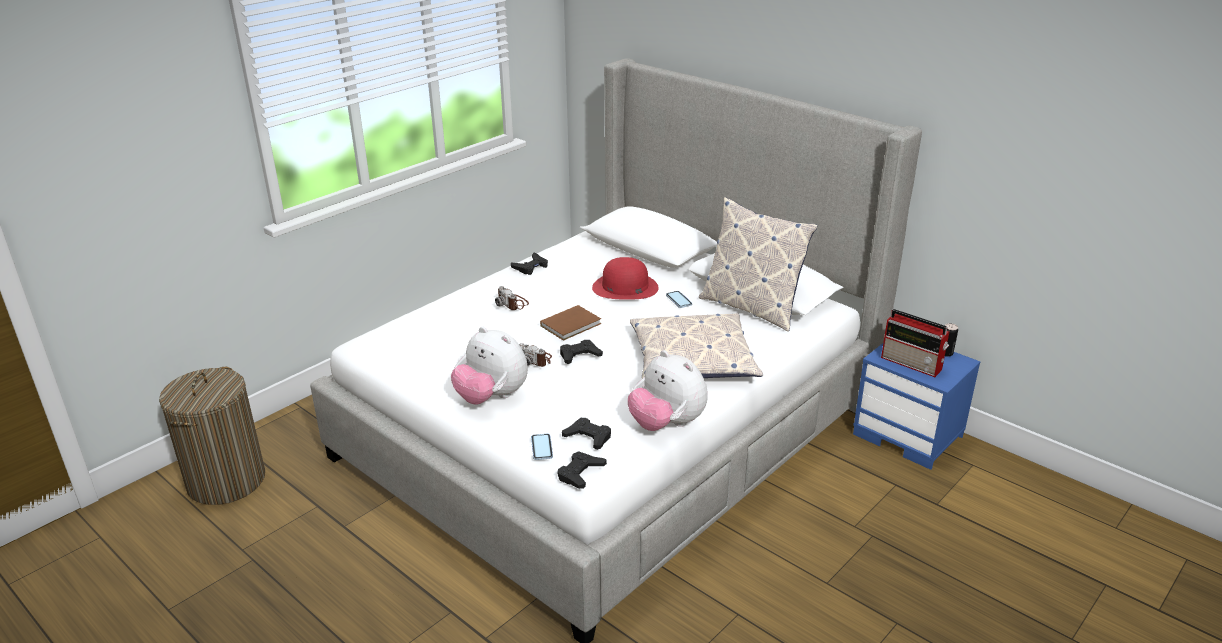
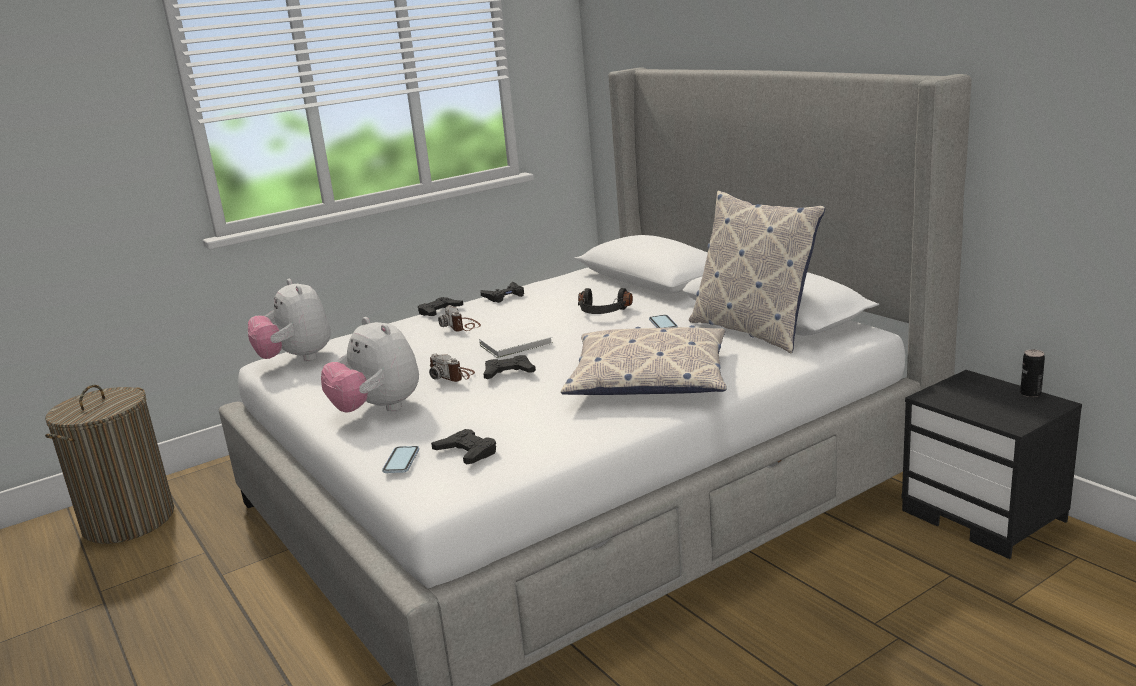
camera: 15 degrees right, 10 degrees down
(572, 324) = (518, 344): brown book -> white book
(580, 473) = (432, 490): black game controller -> black game controller (439, 311)
(625, 287) = (602, 312): red hat -> black headphones
(666, 424) = (578, 443): plush toy -> plush toy (297, 359)
(909, 435) = (985, 516): blue nightstand -> black nightstand
(913, 364) = (976, 404): radio -> none

